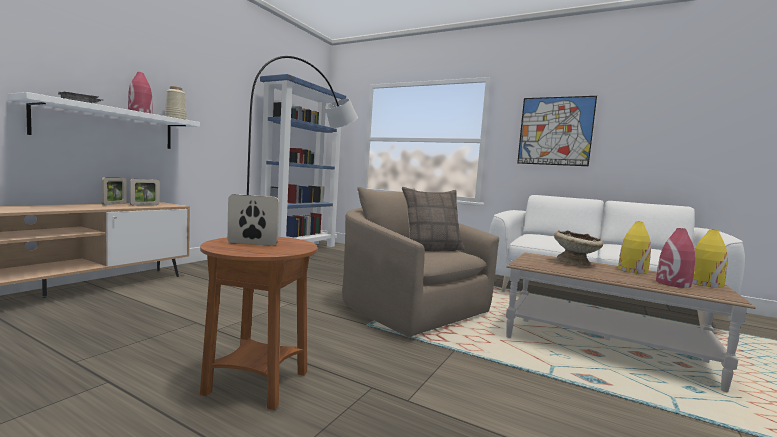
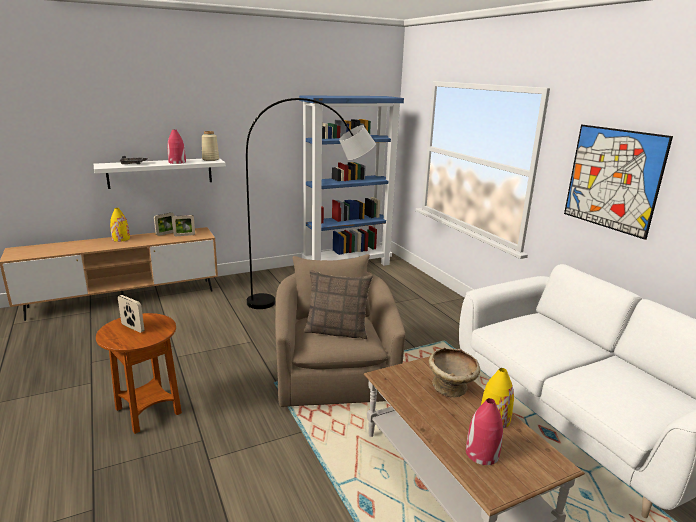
camera: 35 degrees right, 15 degrees up
(704, 284) = (530, 467): yellow vase -> yellow vase (121, 239)

